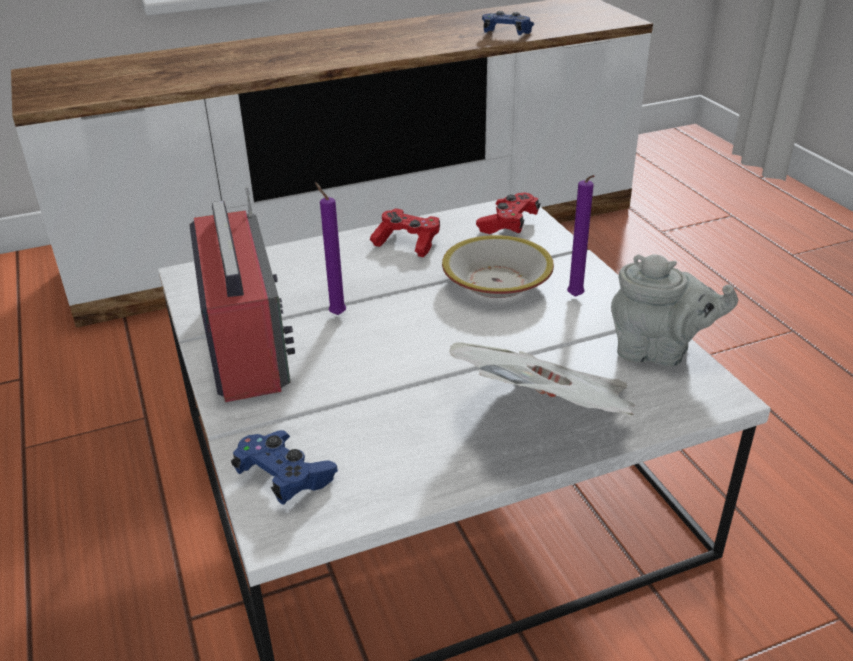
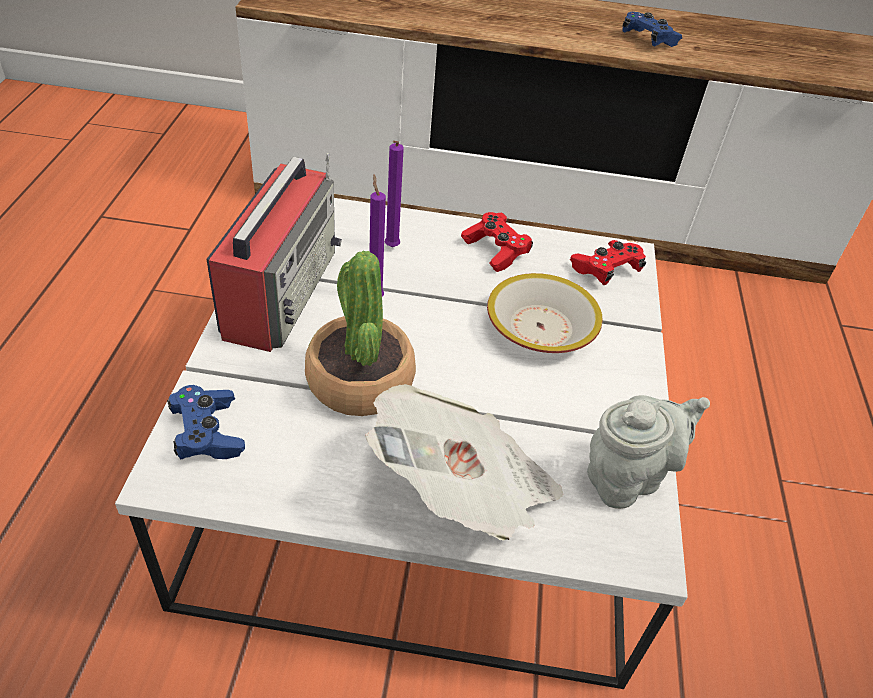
camera: 25 degrees right, 10 degrees up
(385, 379) = (359, 381): none -> potted plant
(506, 34) = (746, 60): blue game controller -> blue game controller (648, 40)
(576, 298) = (600, 379): purple candle -> purple candle (391, 248)
(658, 352) = (628, 477): grey teapot -> grey teapot turned 75 degrees counterclockwise

